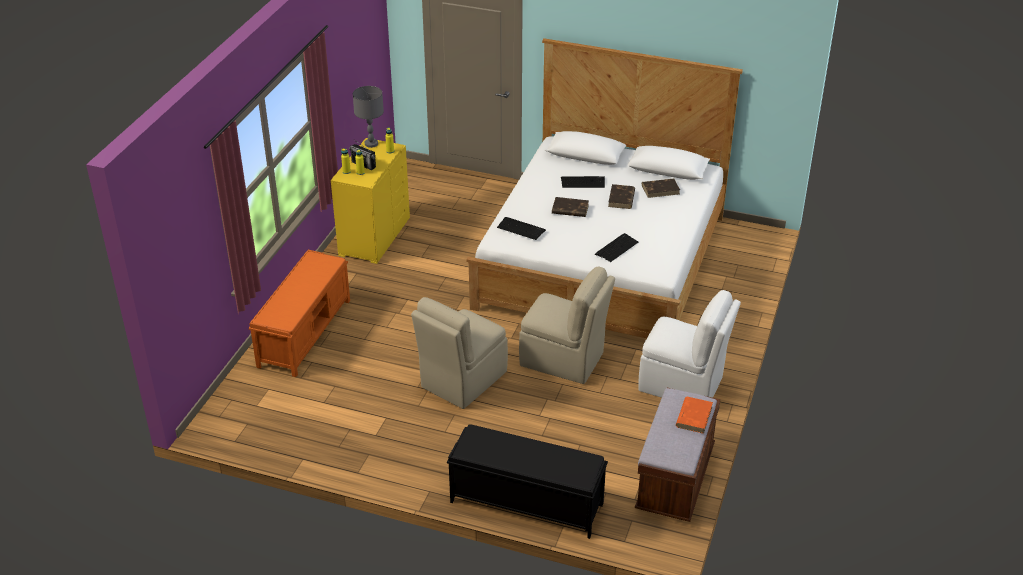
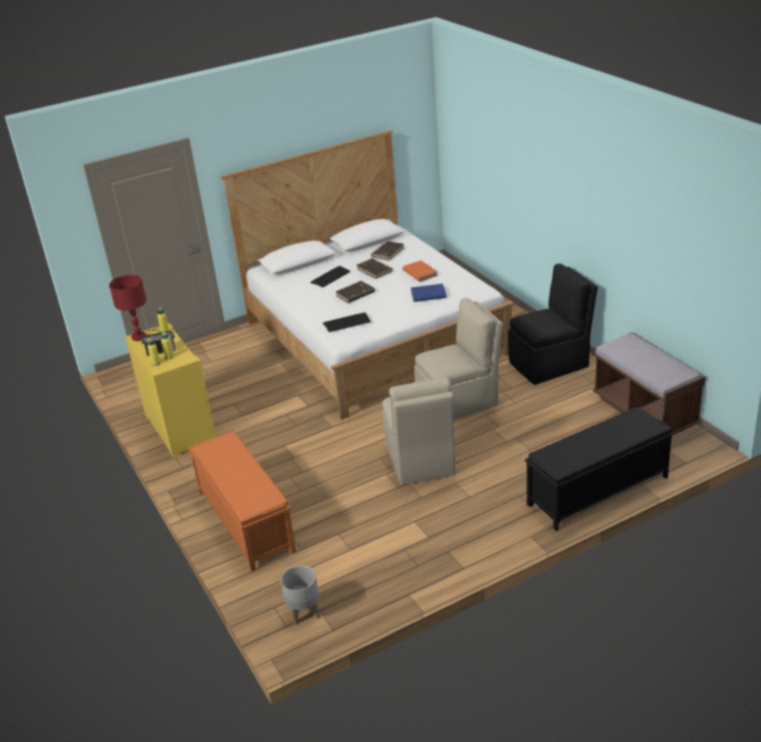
camera: 45 degrees left, 5 degrees down
(239, 417) = (304, 612): none -> grey planter
(371, 144) = (138, 337): grey table lamp -> red table lamp
(616, 248) = (428, 295): keyboard -> blue book
(683, 385) = (550, 364): white chair -> black chair
(694, 416) = (642, 347): orange book -> orange book (419, 273)

